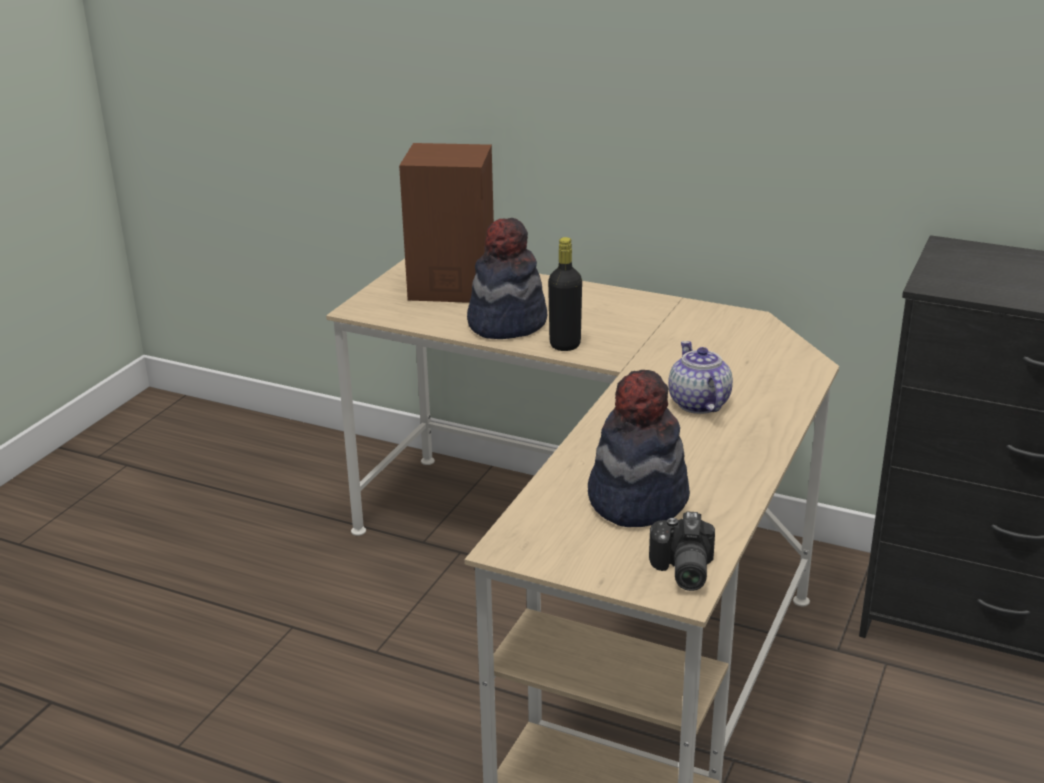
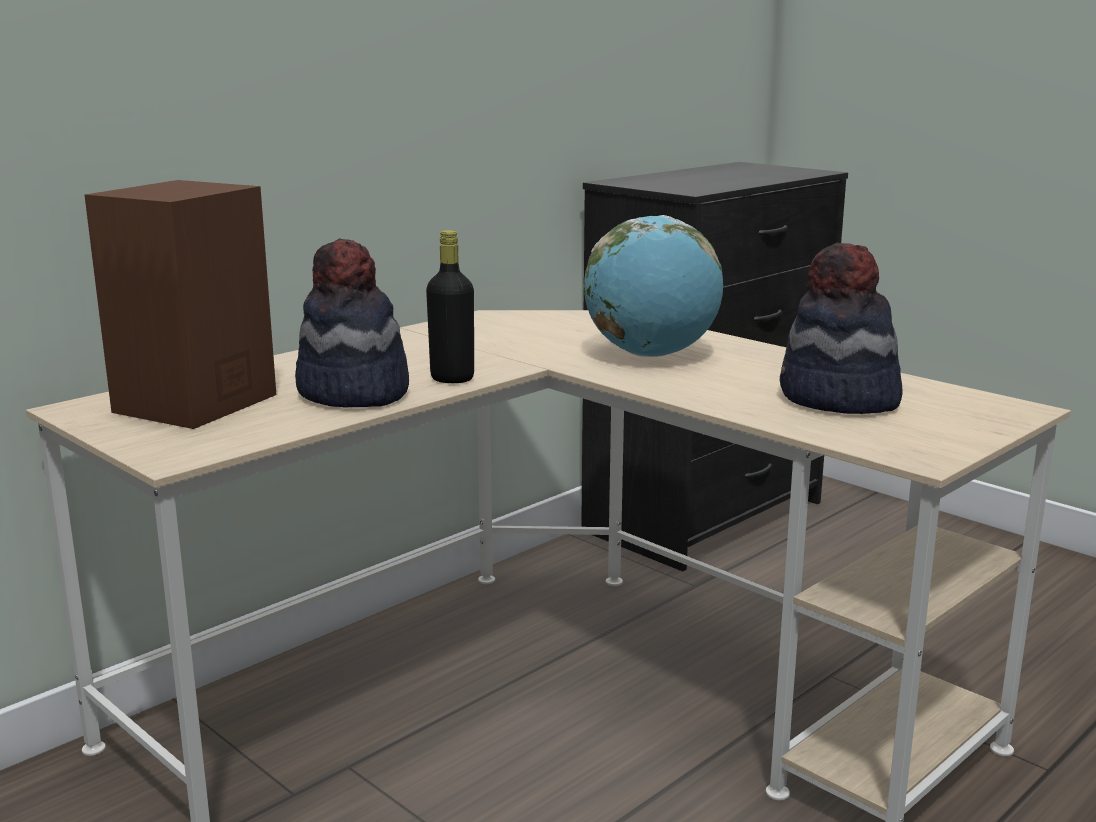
camera: 70 degrees left, 10 degrees down
(680, 571) = (981, 404): camera -> none
(697, 403) = (651, 355): teapot -> globe

